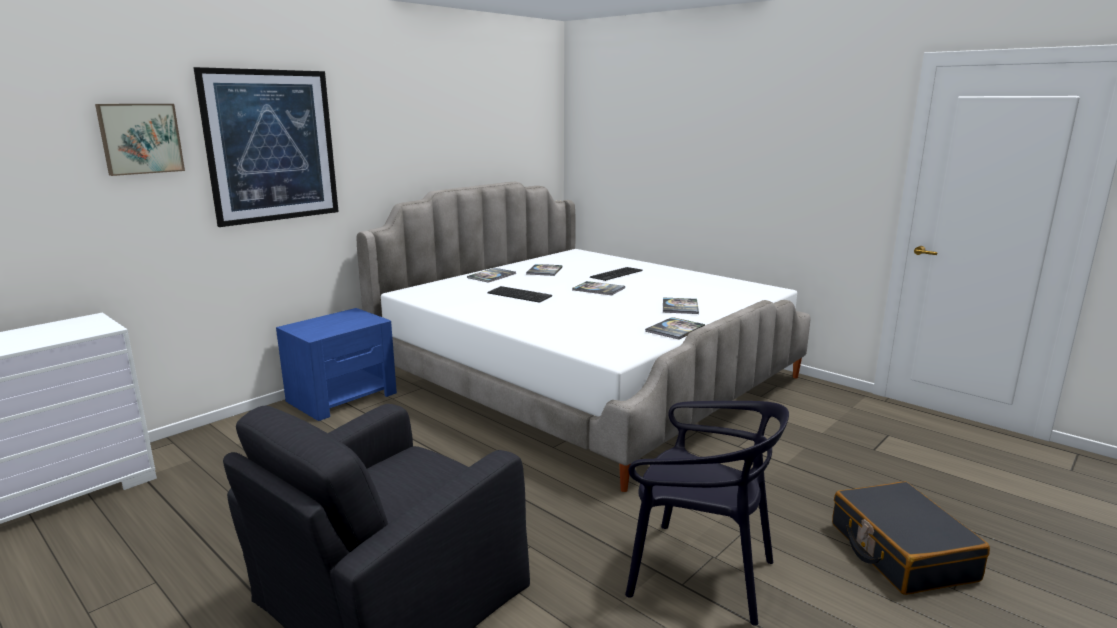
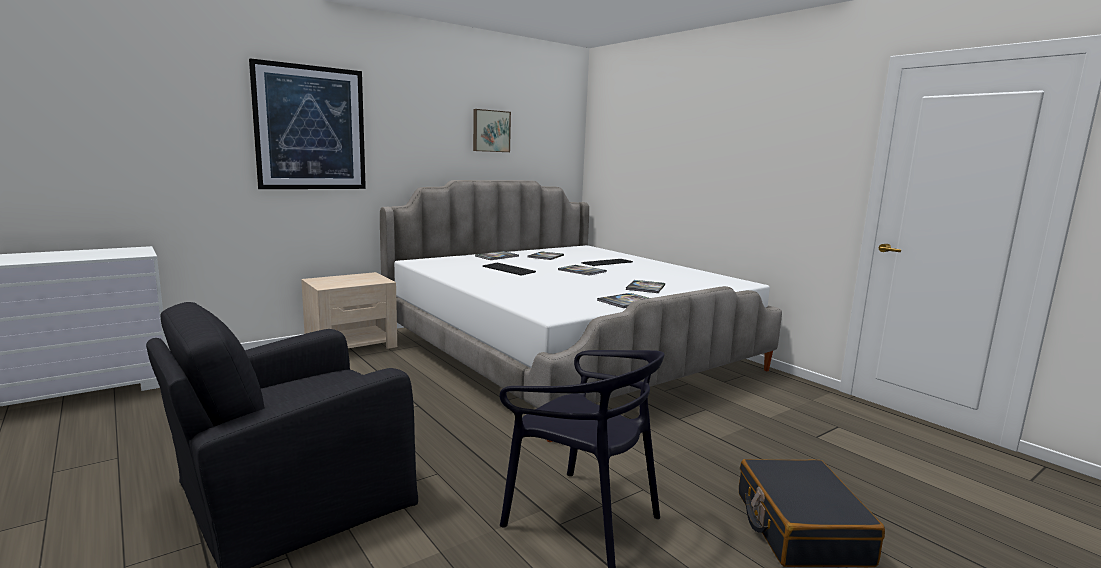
camera: 10 degrees right, 5 degrees down
(140, 138) = (199, 111): picture -> picture (490, 131)
(342, 397) = (352, 345): blue nightstand -> beige nightstand

